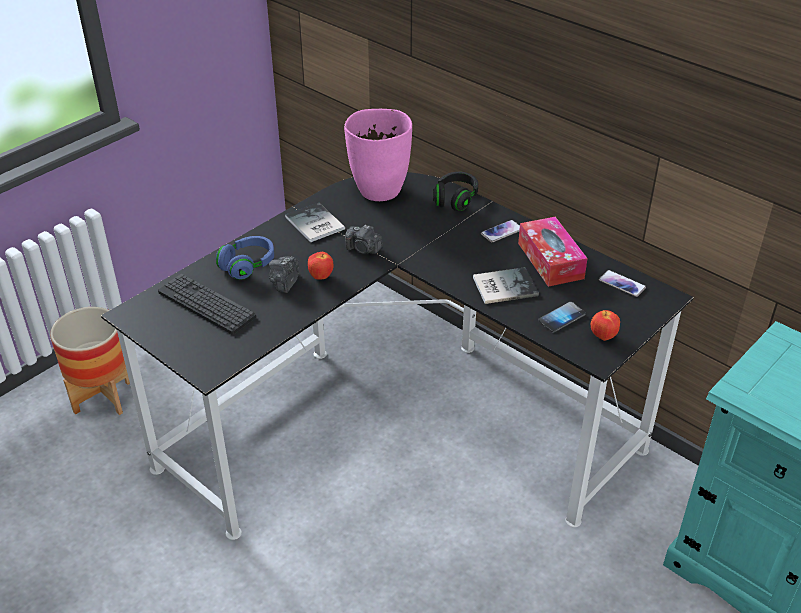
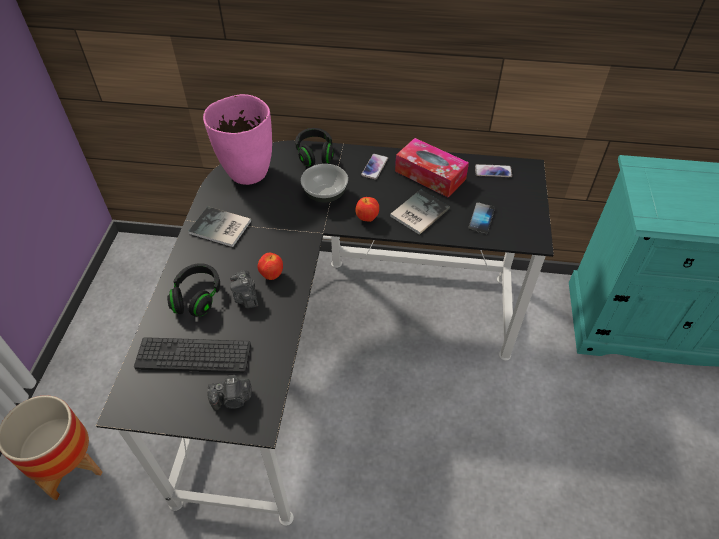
camera: 35 degrees left, 10 degrees up
(247, 266) = (197, 297): blue headphones -> black headphones
(363, 249) = (283, 232): camera -> camera (232, 399)
(431, 235) = (325, 194): none -> bowl
(603, 336) = (520, 220): apple -> apple (367, 218)

